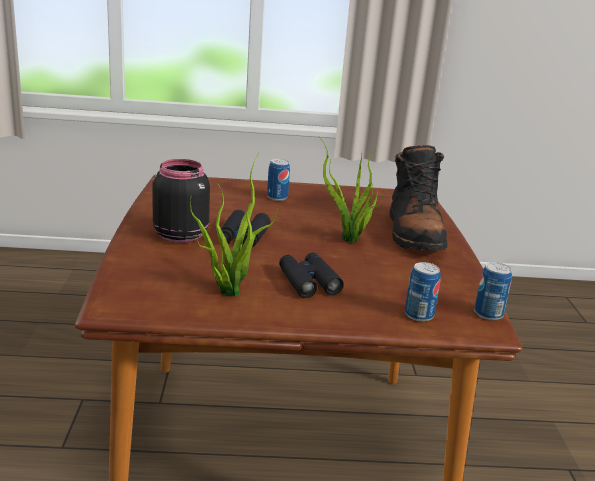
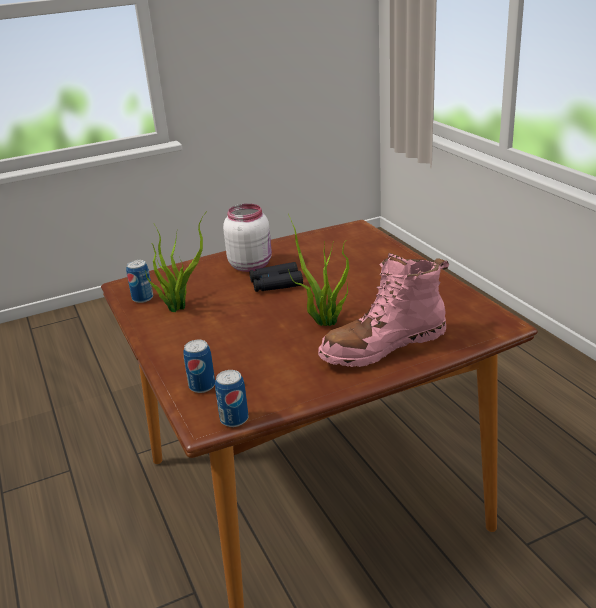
camera: 70 degrees right, 5 degrees up
(180, 235) = (251, 265): black jar -> white jar
(277, 197) = (379, 270): can -> can (142, 298)
(308, 282) = (219, 329): black binoculars -> none
(413, 233) = (383, 346): black boot -> pink boot

